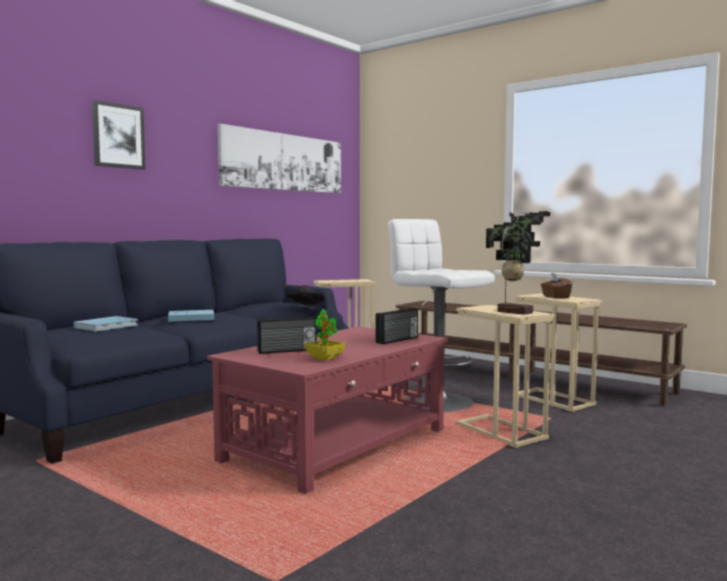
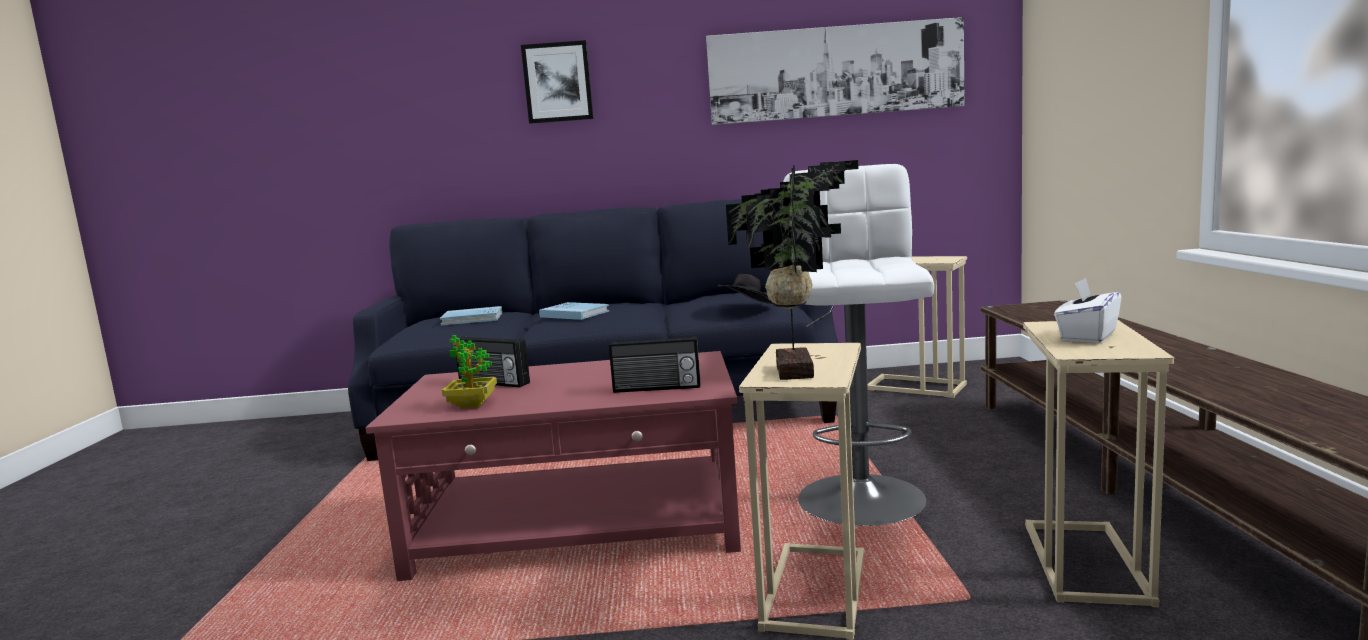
camera: 50 degrees right, 5 degrees up
(555, 297) = (1087, 336): brown tissue box -> white tissue box

